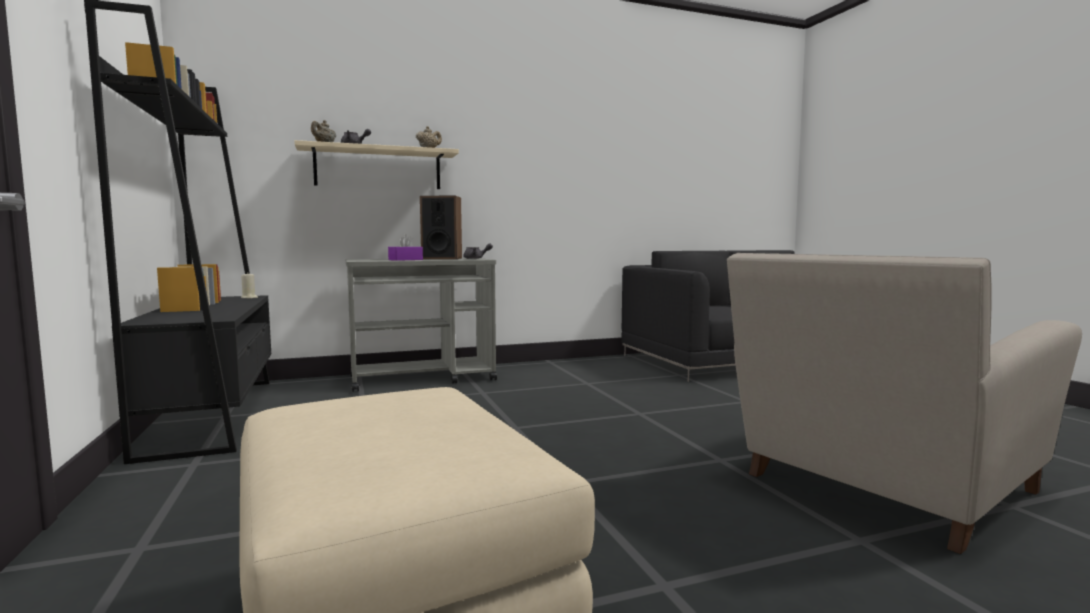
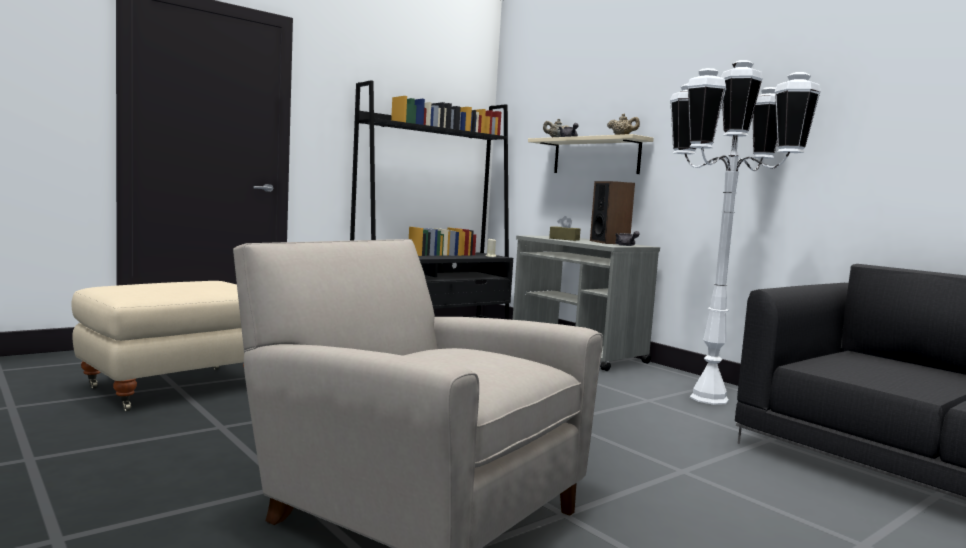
camera: 70 degrees right, 0 degrees up
(405, 260) = (564, 239): purple tissue box -> brown tissue box
(588, 370) = (710, 399): none -> white floor lamp

